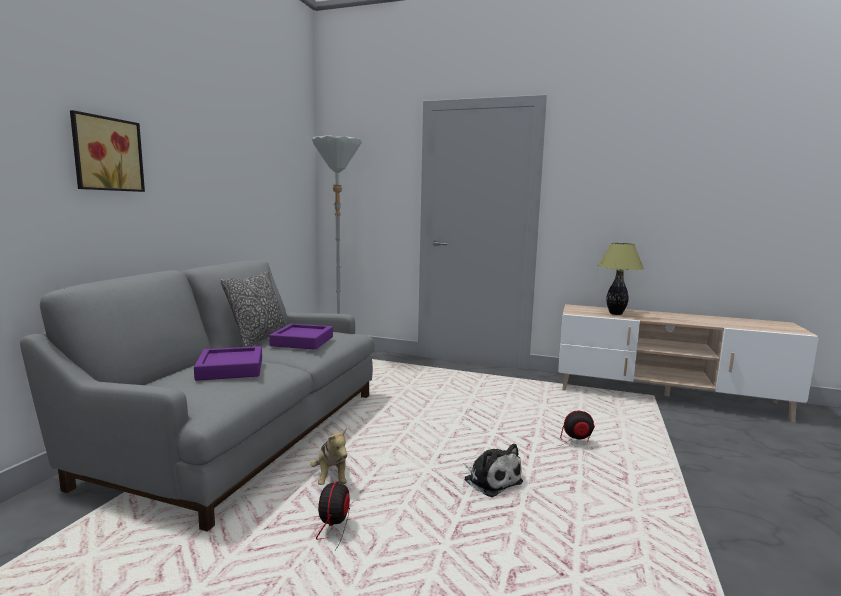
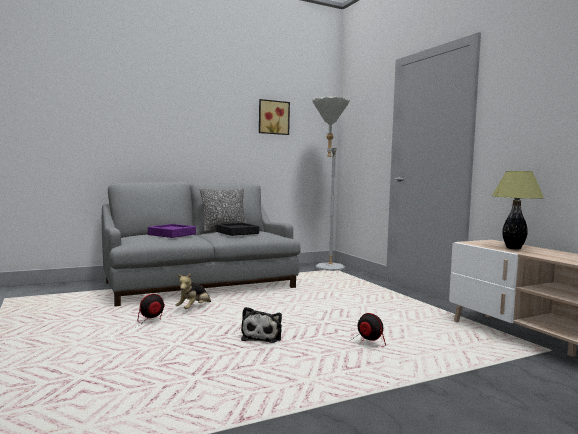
camera: 45 degrees right, 5 degrees down
(106, 154) = (158, 119): picture -> picture (273, 117)
(302, 341) = (237, 232): purple tray -> black tray

